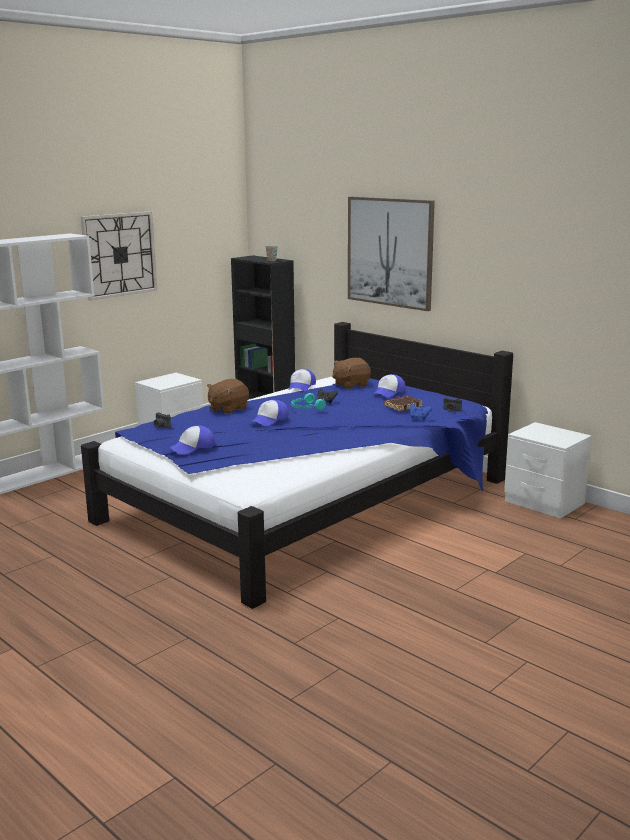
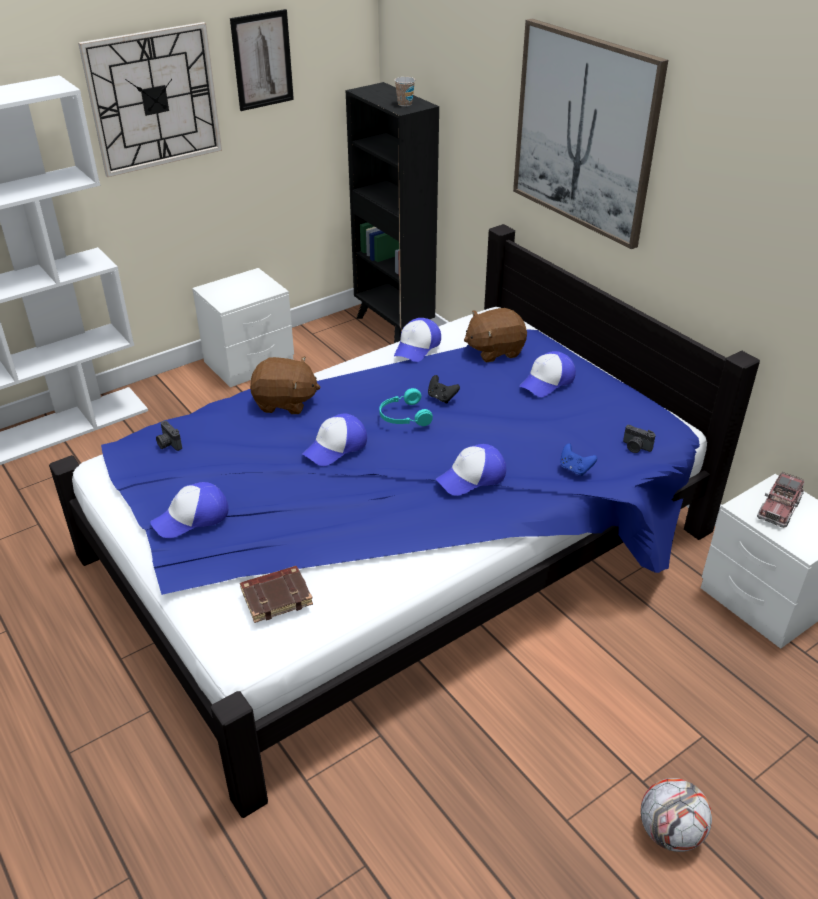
camera: 10 degrees right, 20 degrees up
(182, 237) = (262, 60): none -> picture
(227, 409) = (285, 403): brown plush toy -> brown plush toy turned 135 degrees counterclockwise
(359, 424) = (472, 477): none -> cap
(403, 406) = (558, 428): brown book -> brown book (277, 596)
(518, 588) = (670, 832): none -> football
(541, 432) = (778, 509): none -> toy truck

